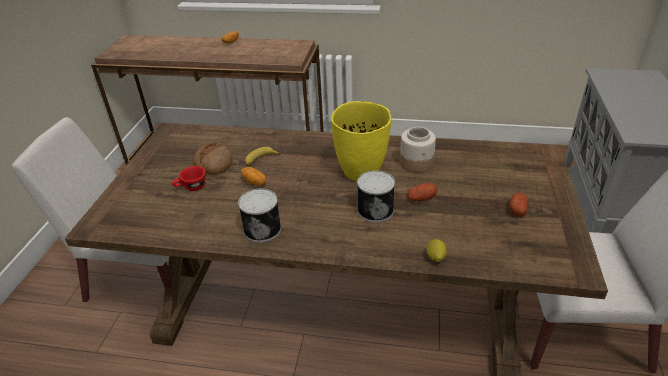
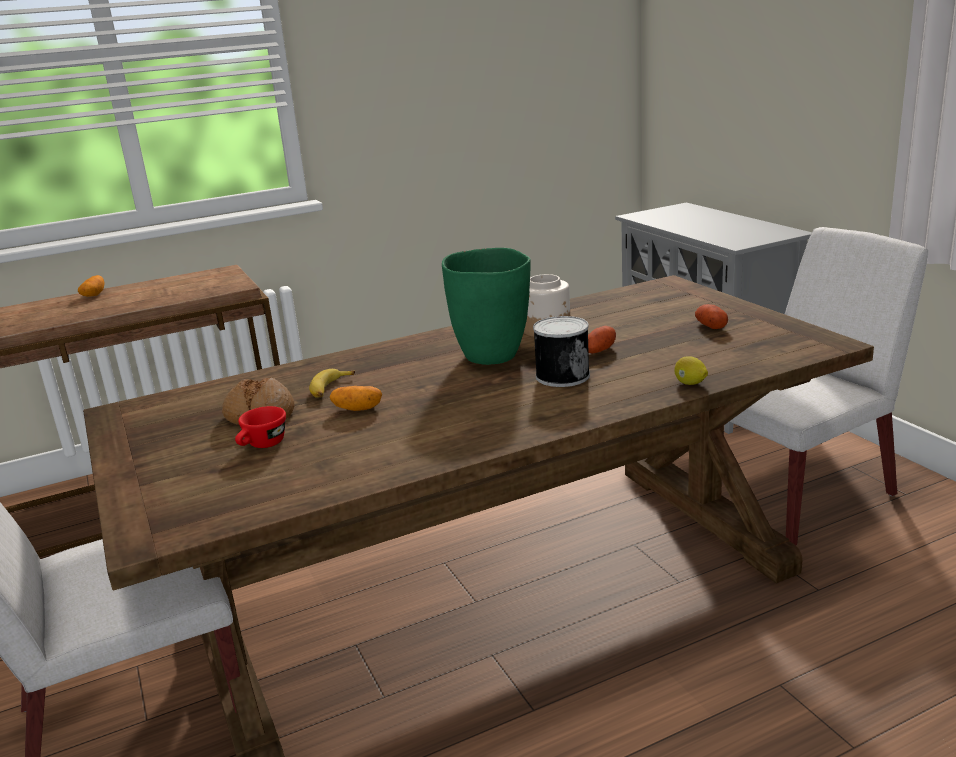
camera: 35 degrees left, 15 degrees down
(263, 228) = (443, 439): can -> none
(361, 172) = (492, 355): yellow vase -> green vase

